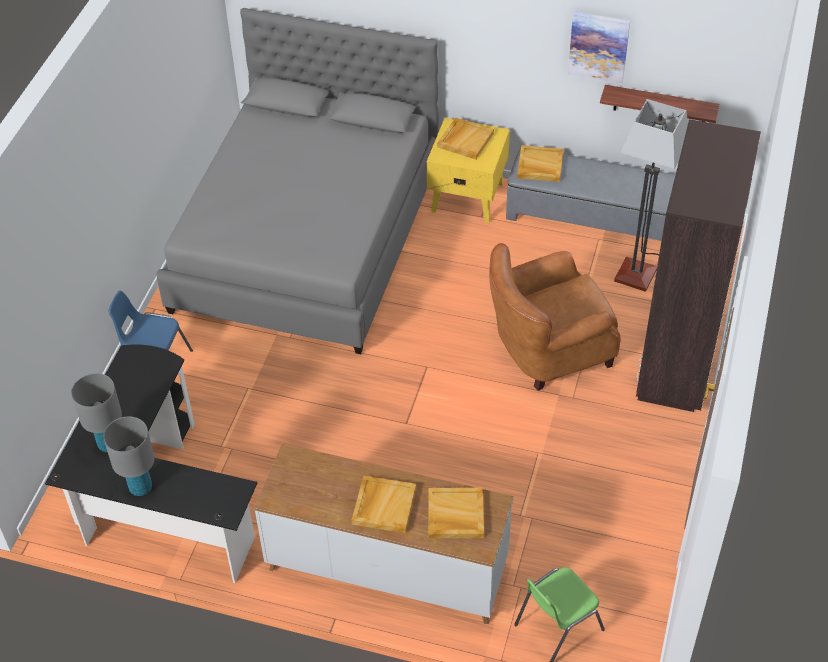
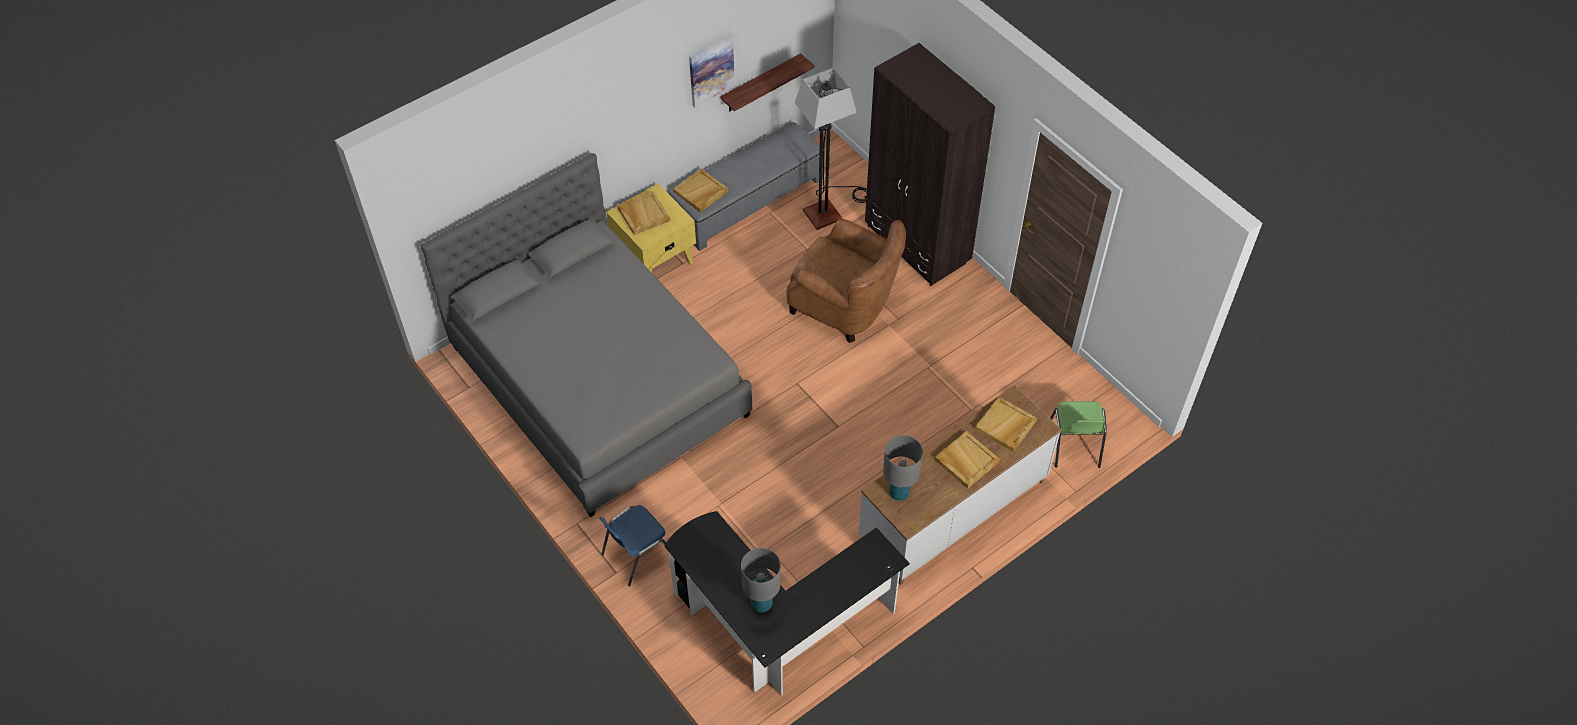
camera: 55 degrees left, 5 degrees up
(141, 487) = (822, 604): grey table lamp -> grey table lamp (899, 493)
(548, 351) = (845, 305): brown armchair -> brown armchair turned 75 degrees counterclockwise

